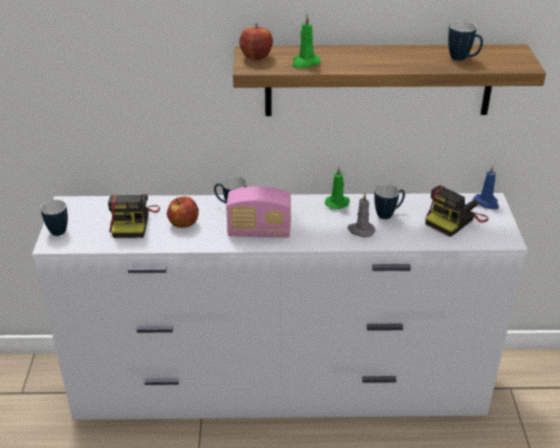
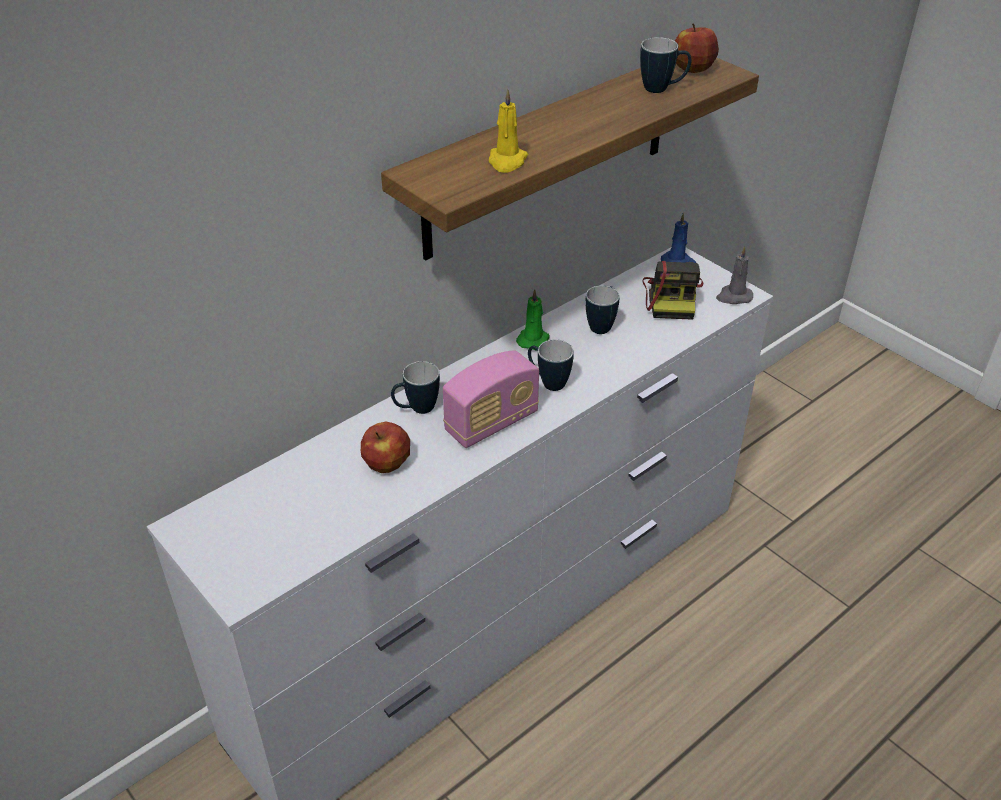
camera: 40 degrees left, 5 degrees up
(58, 229) = (220, 569): mug -> mug (548, 382)
(133, 221) = (315, 498): camera -> none
(255, 57) = (436, 178): apple -> apple (693, 69)
(305, 63) = (507, 161): green candle -> yellow candle
(360, 230) = (598, 360): grey candle -> grey candle (733, 297)

